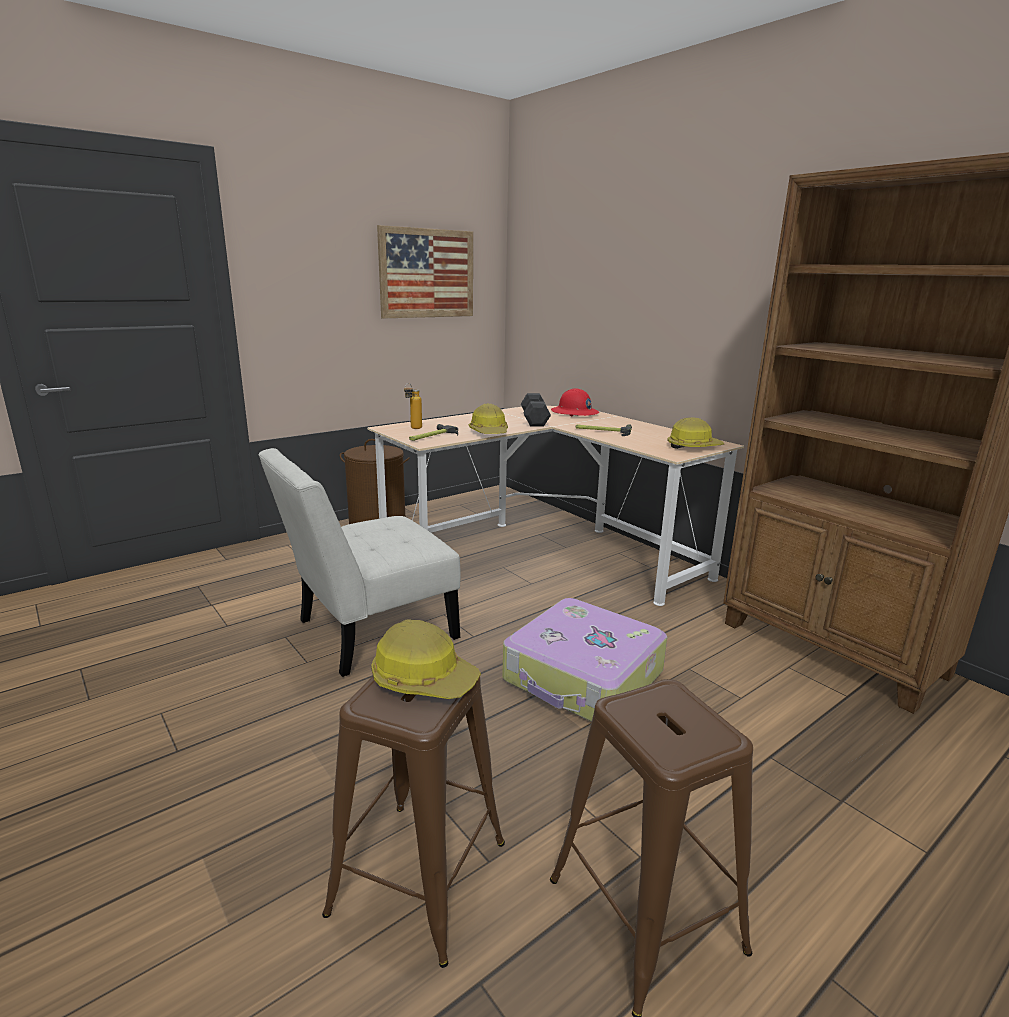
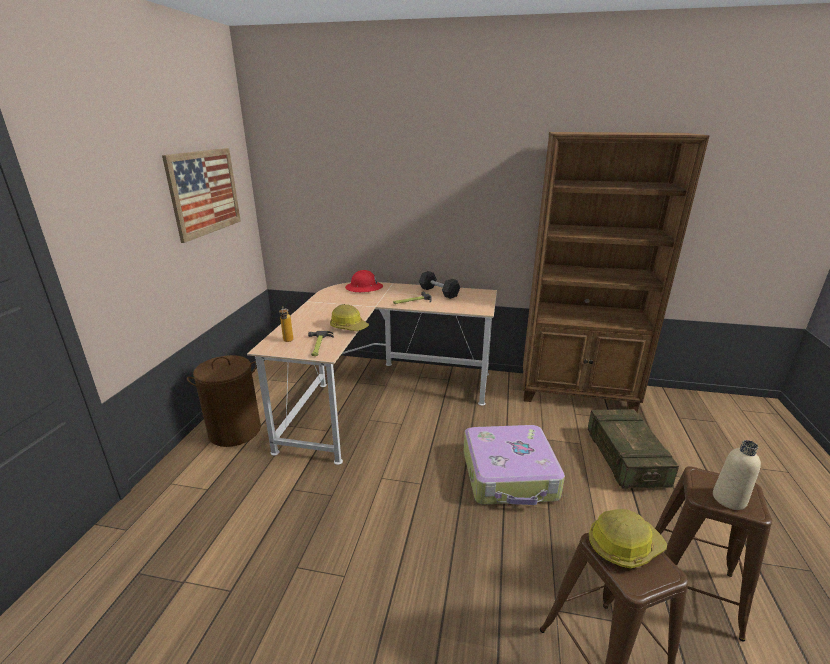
camera: 40 degrees left, 5 degrees up
(368, 632) = (352, 523): white chair -> none
(534, 420) = (353, 303): black dumbbell -> black dumbbell (439, 292)
(658, 728) = (729, 499): none -> beige bottle
(693, 447) = (478, 299): hard hat -> none
(789, 746) = (625, 459): none -> crate

